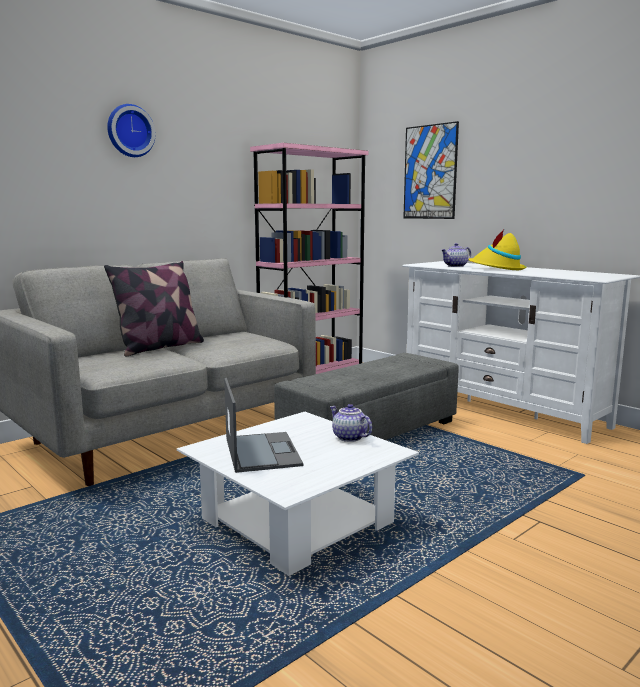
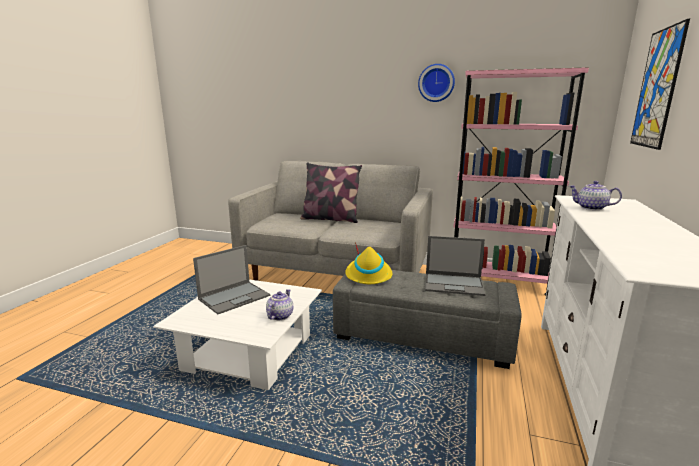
camera: 60 degrees right, 5 degrees up
(129, 131) = (366, 73): wall clock -> wall clock (436, 83)
(386, 364) = (454, 284): none -> laptop
(496, 268) = (616, 222): yellow hat -> yellow hat (368, 274)

